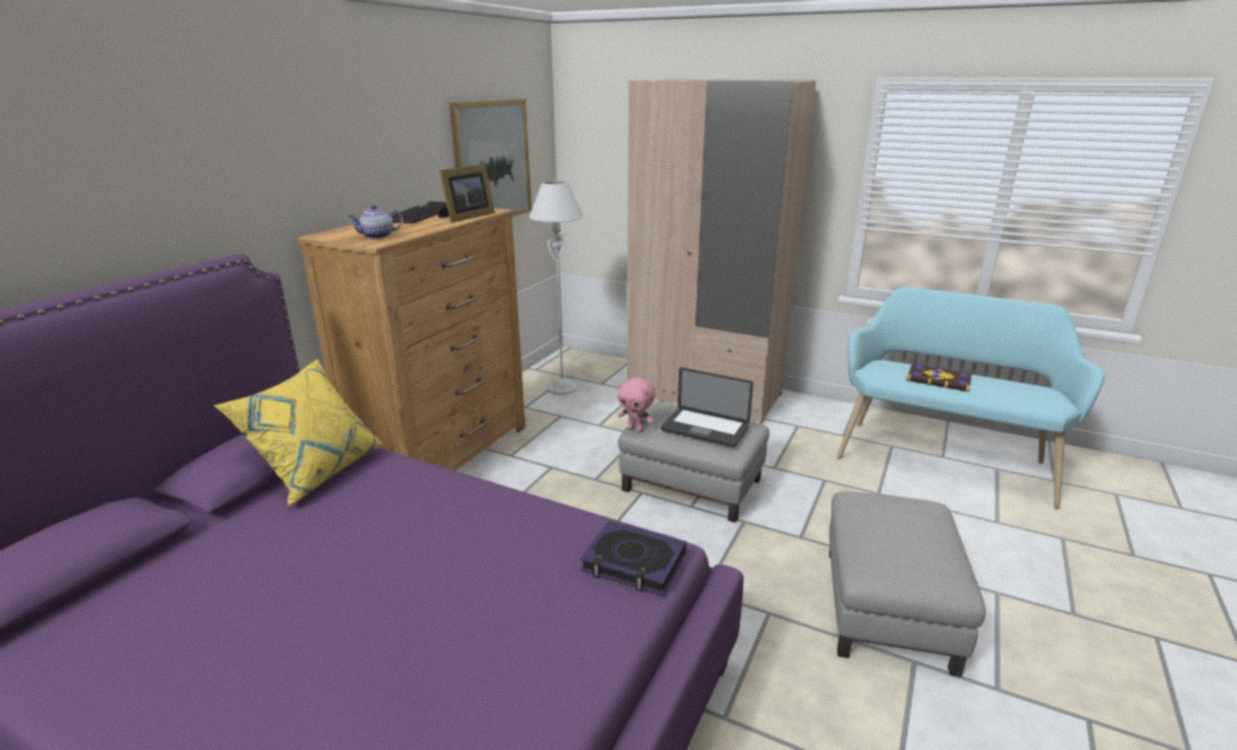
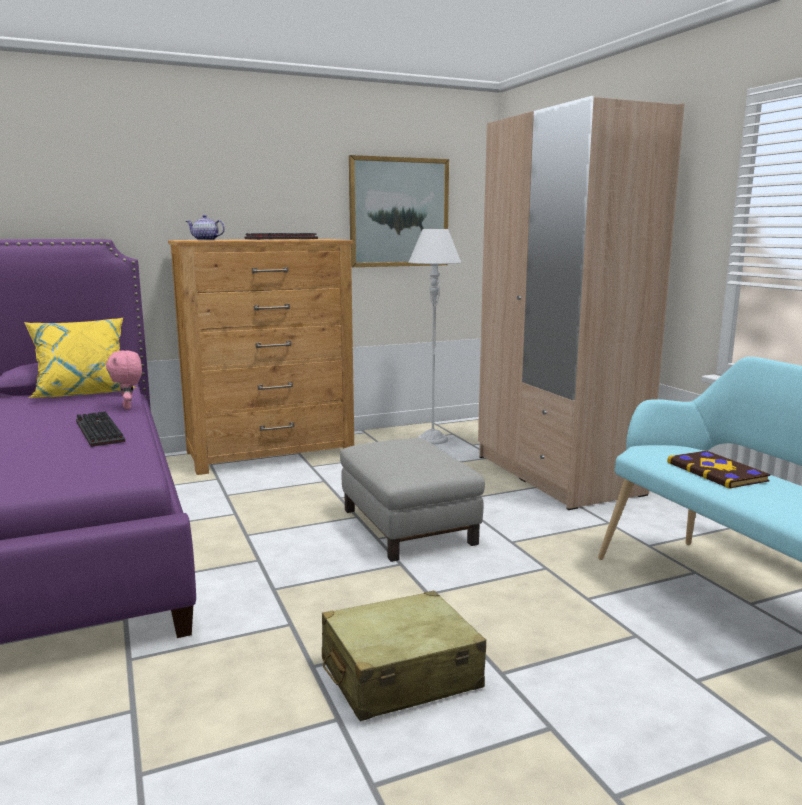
camera: 40 degrees right, 10 degrees down
(466, 217) = (301, 239): picture frame -> none
(493, 517) = (97, 431): none -> keyboard
(633, 563) = (98, 471): book -> none
(636, 429) = (357, 446): pink plush toy -> pink plush toy (128, 407)
(705, 429) = (405, 457): laptop -> none
(888, 608) = (399, 675): grey ottoman -> beige suitcase

